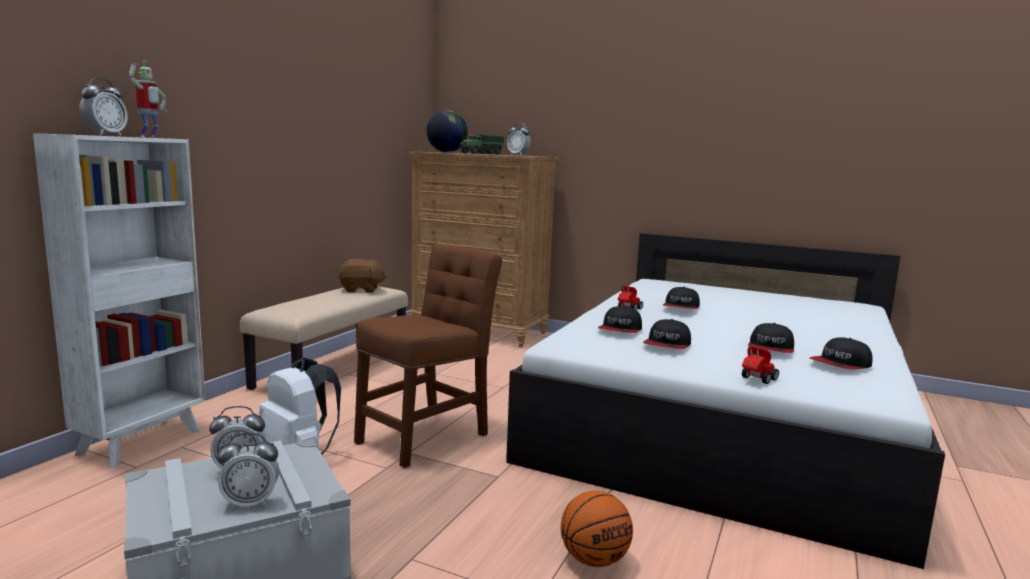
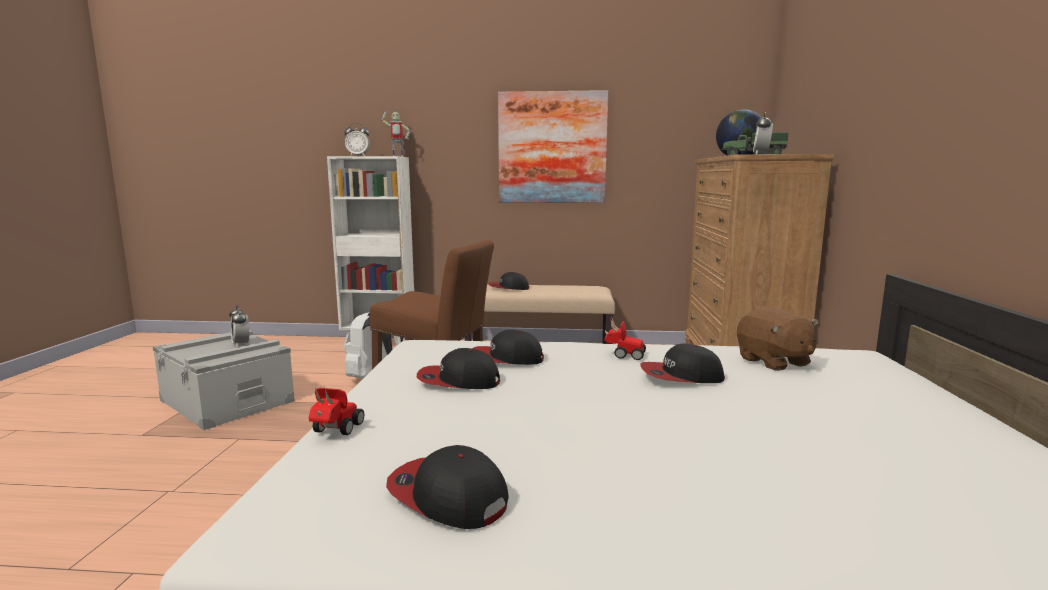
camera: 70 degrees right, 0 degrees up
(250, 503) = (196, 353): alarm clock -> none
(304, 133) = (552, 148): none -> picture
(361, 290) = (576, 289): brown plush toy -> brown plush toy (773, 362)
(594, 560) = (227, 507): basketball -> none
(756, 380) = (335, 431): toy car -> toy car turned 105 degrees counterclockwise
(770, 349) = (501, 439): cap -> cap (508, 288)

